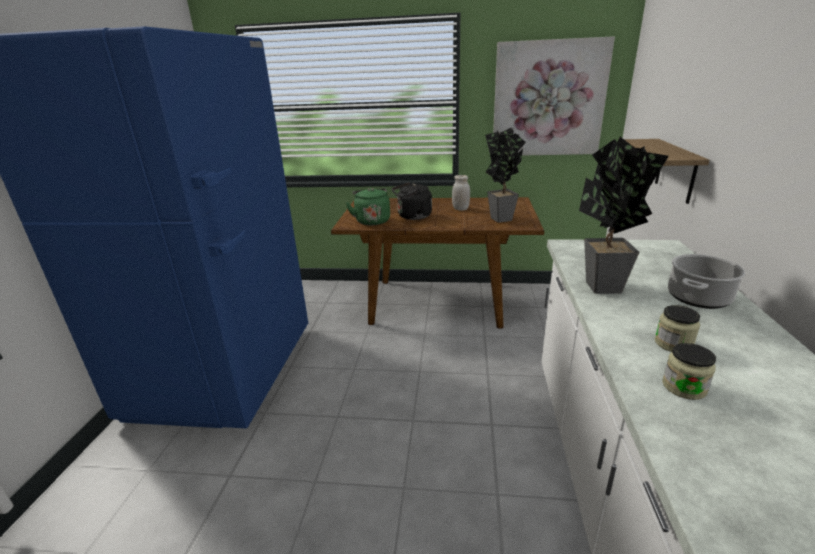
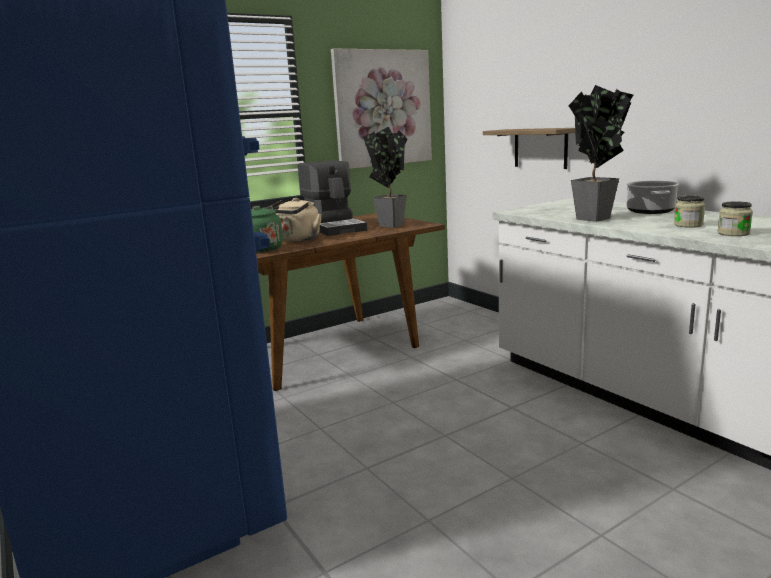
camera: 40 degrees left, 10 degrees down
(412, 217) = (297, 240): black kettle -> beige kettle
(460, 209) = (334, 227): white jar -> coffee machine

